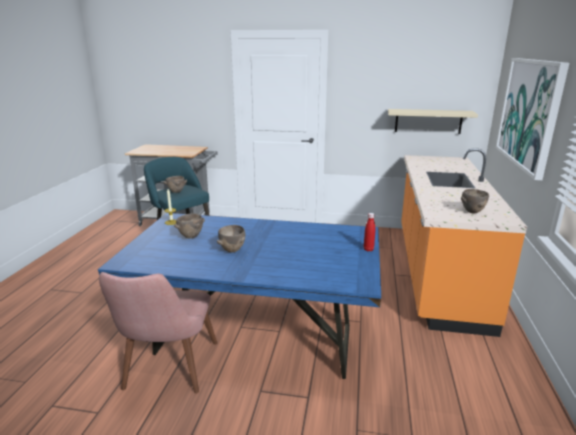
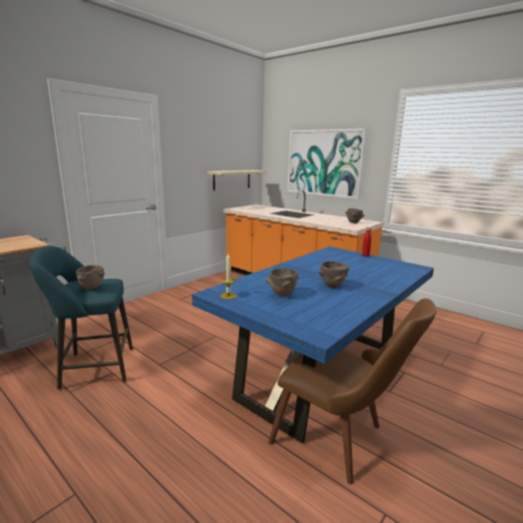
camera: 60 degrees left, 5 degrees down
(167, 373) = (340, 439): pink chair -> brown chair

